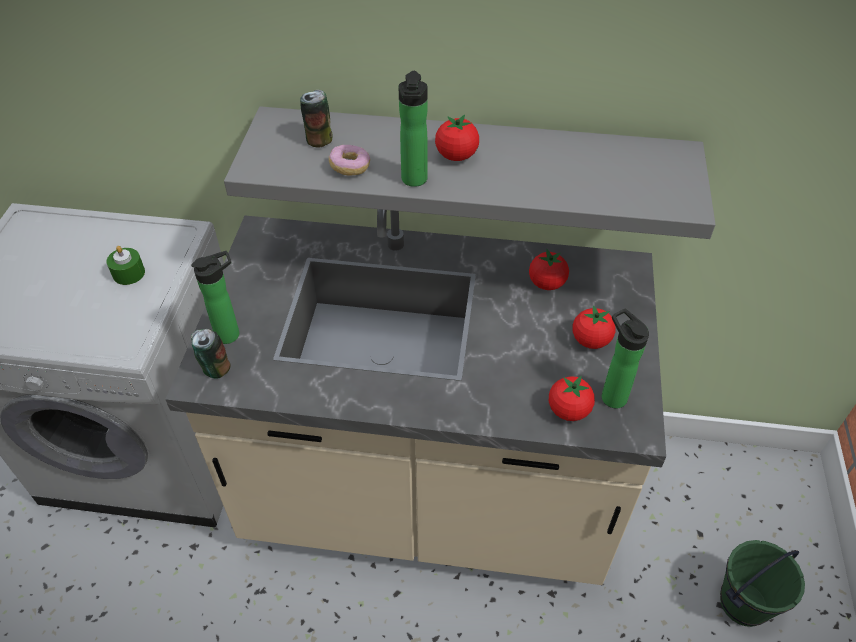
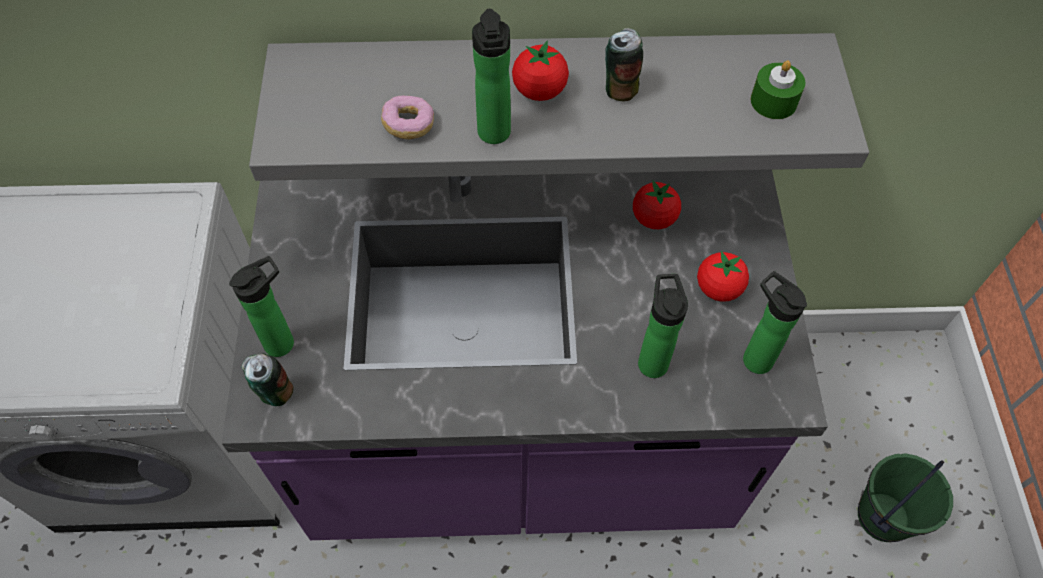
camera: 10 degrees left, 10 degrees up
(129, 273) = (129, 270): green candle -> green candle (773, 101)
(319, 140) = (359, 87): can -> can (620, 88)
(428, 497) = (519, 449): beige counter -> purple counter
(524, 385) = (652, 360): none -> bottle
(568, 410) = (708, 384): tomato -> none

